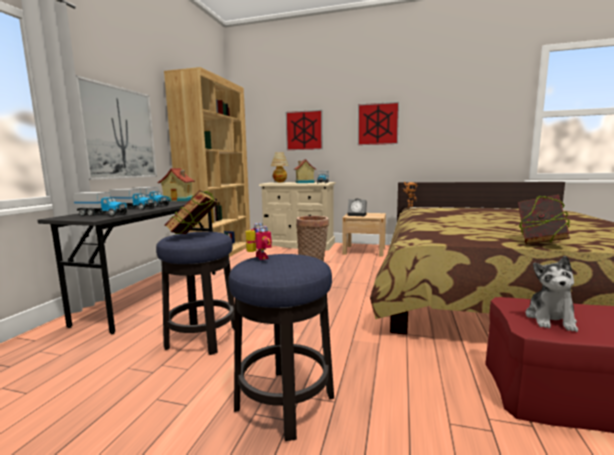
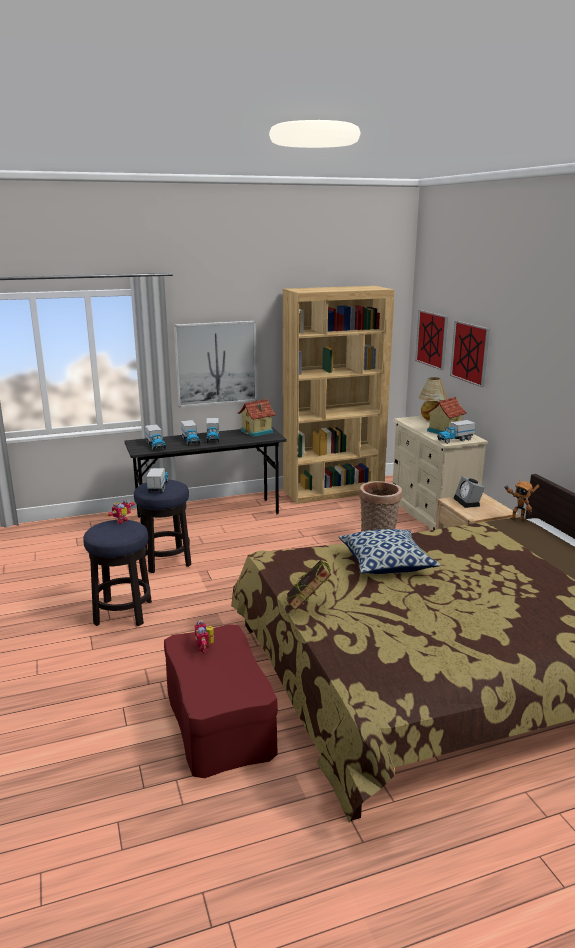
camera: 55 degrees right, 10 degrees up
(194, 236) = (158, 487): book -> toy truck
(377, 124) = (543, 370): picture -> picture (432, 339)
(464, 222) = (386, 564): none -> pillow
(550, 319) = (205, 647): plush toy -> toy robot

